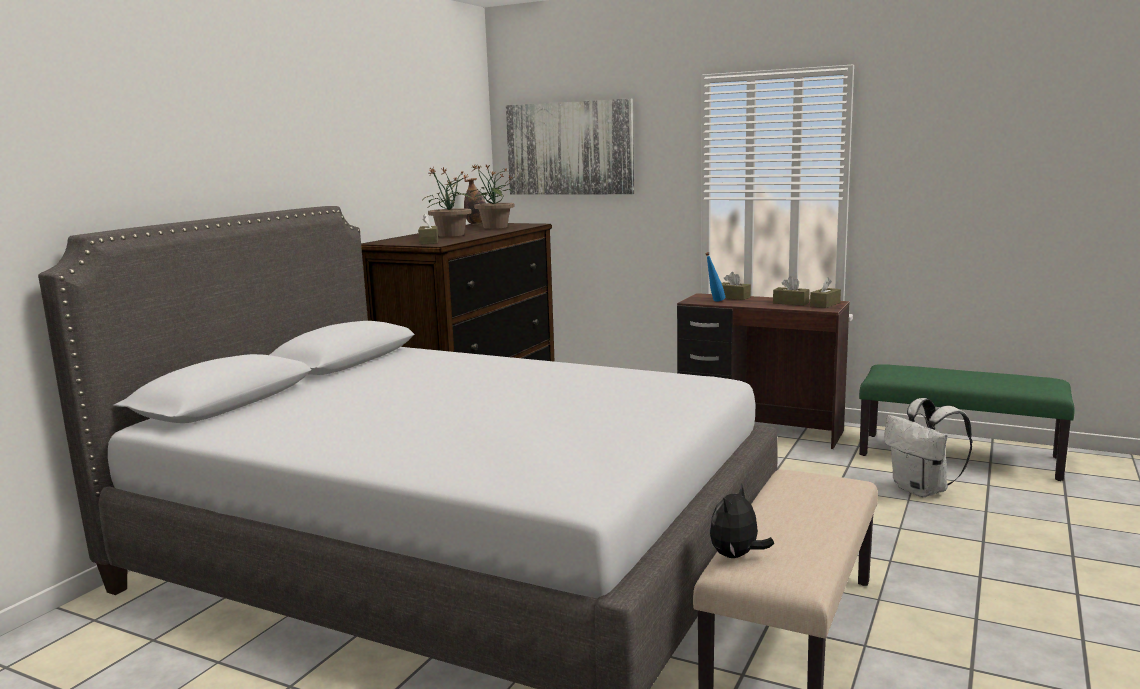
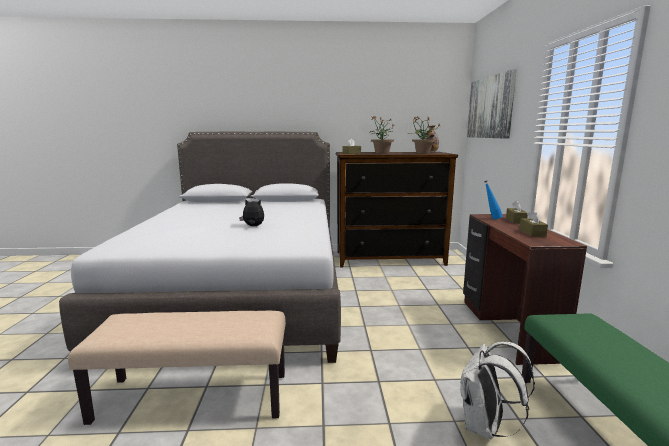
camera: 60 degrees right, 0 degrees up
(736, 556) = (128, 316): plush toy -> plush toy (253, 226)
(825, 304) = (551, 240): brown tissue box -> none

